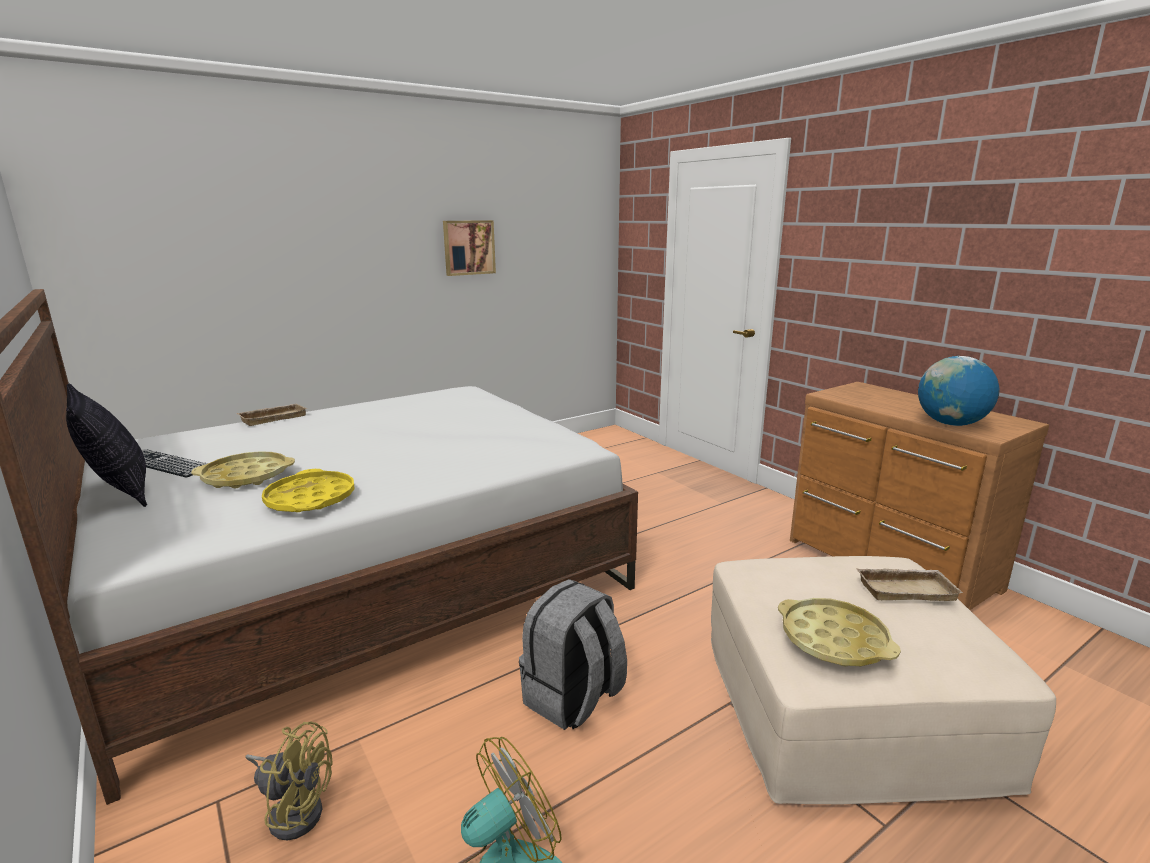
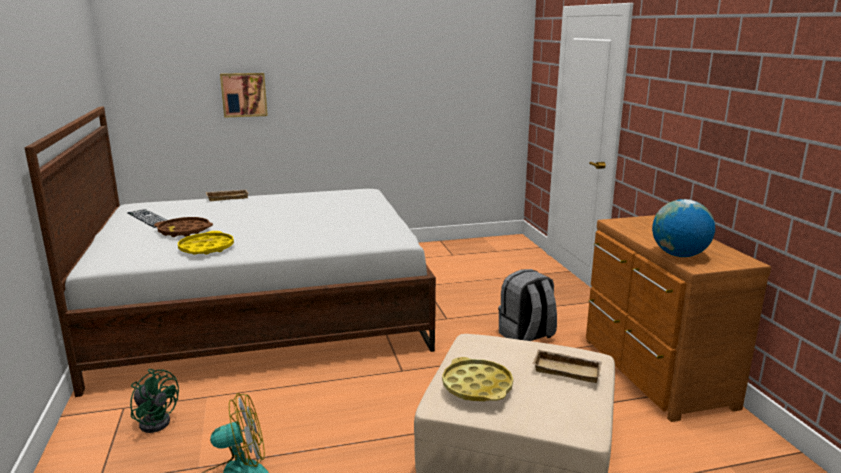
camera: 20 degrees right, 0 degrees up
(120, 492) = (117, 231): pillow -> none
(246, 476) = (184, 231): yellow tray -> brown tray
(294, 809) = (156, 420): yellow fan -> green fan
(468, 247) = (394, 81): picture -> picture (244, 94)
(573, 699) = (340, 405): grey backpack -> grey backpack (526, 335)

